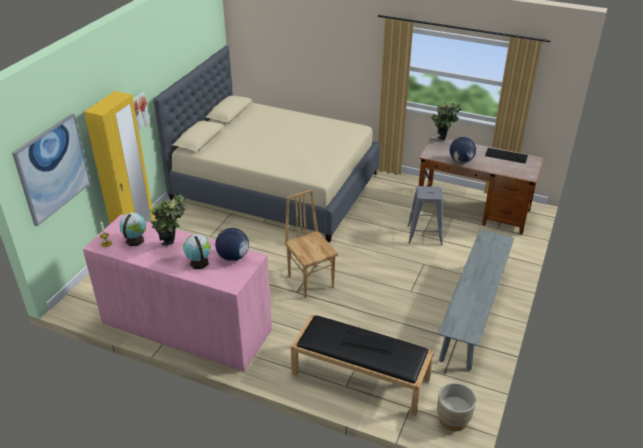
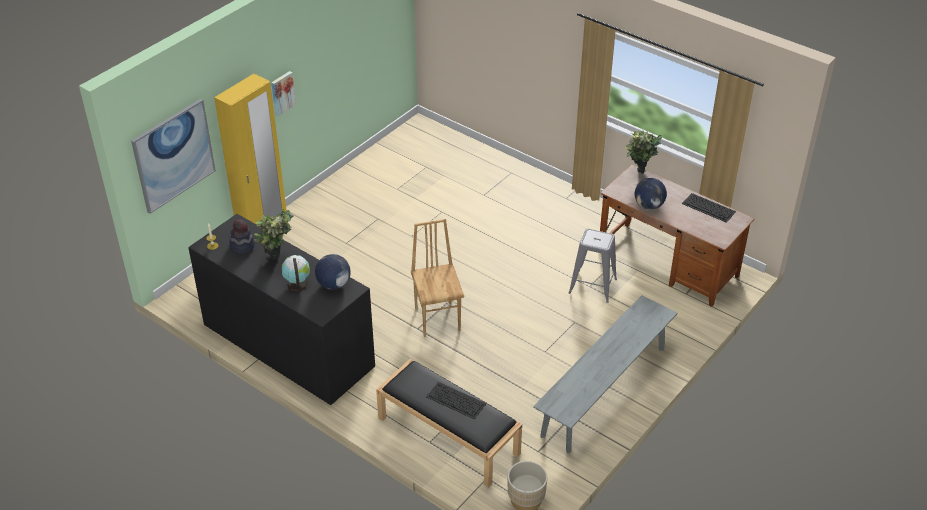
camera: 15 degrees right, 5 degrees up
(135, 239) = (242, 246): globe -> hat
(186, 326) = (288, 345): pink dresser -> black dresser
(276, 186) = (443, 191): beige bed -> none

